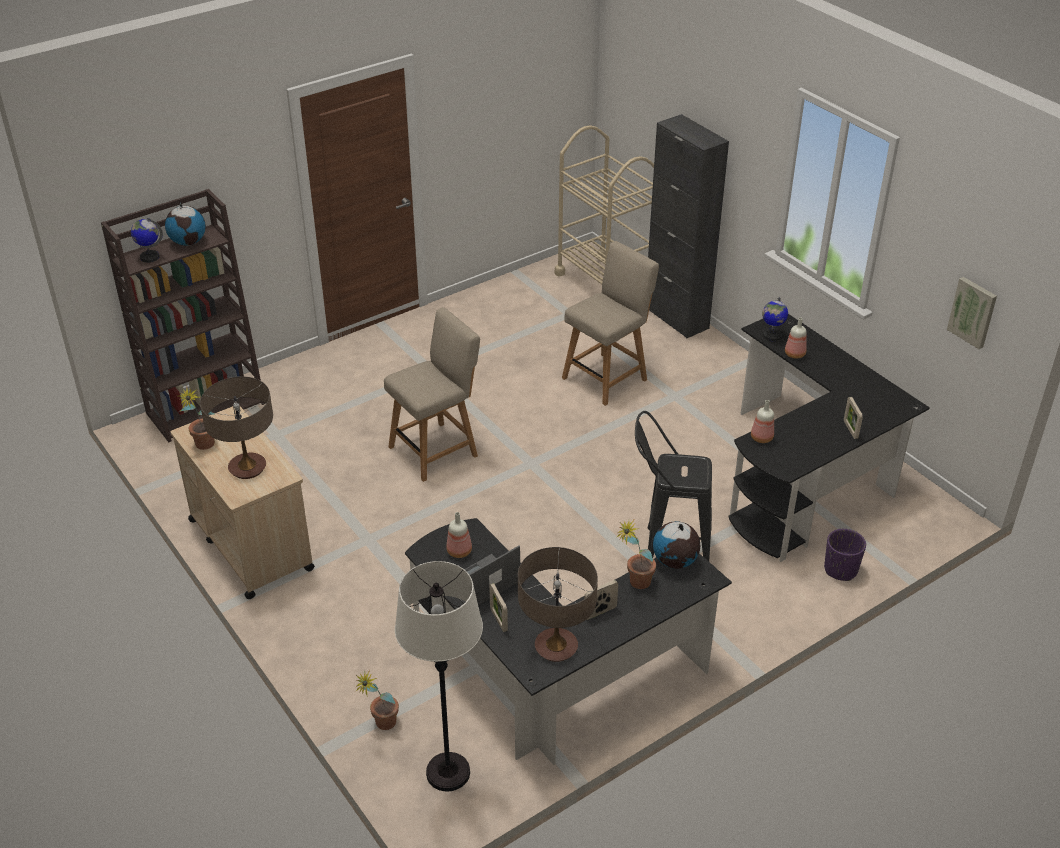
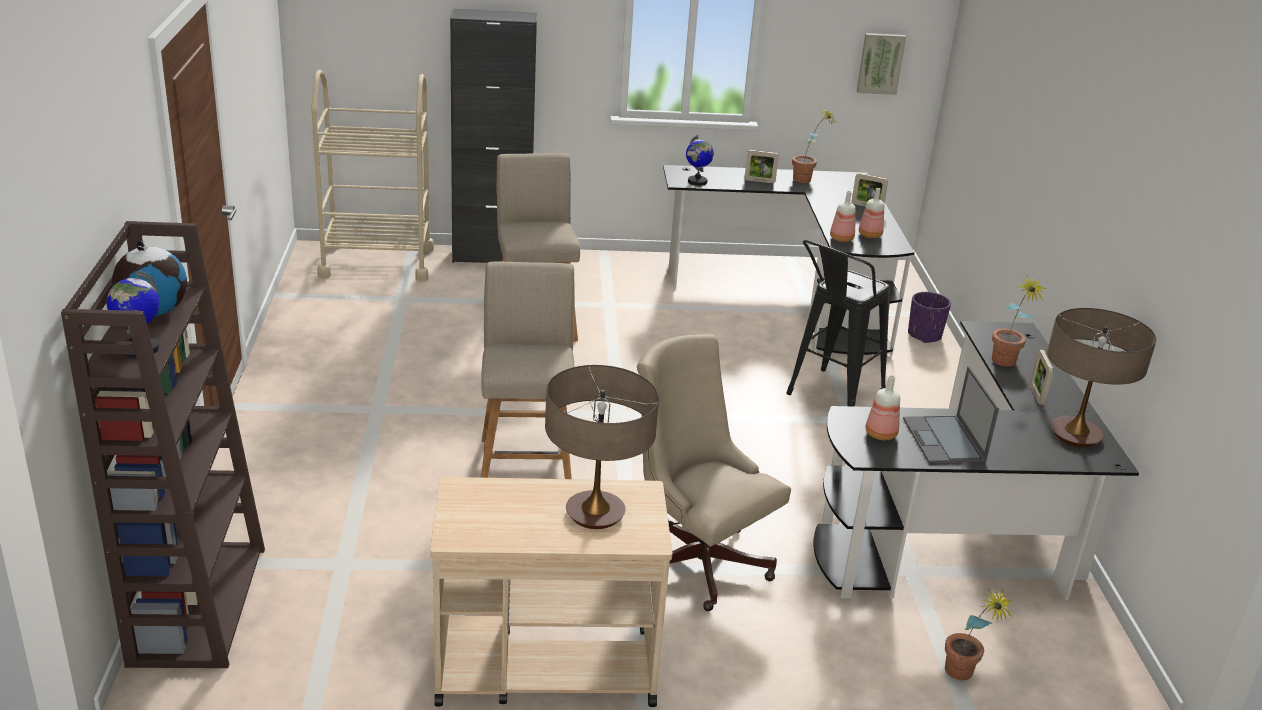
camera: 60 degrees left, 10 degrees down
(203, 447) = (506, 534): potted plant -> potted plant (807, 181)
(401, 561) = (696, 558): none -> beige office chair
(447, 772) = (1063, 654): white floor lamp -> none
(498, 620) = (1012, 451): picture frame -> picture frame (759, 181)
(675, 562) = (987, 335): globe -> none
(794, 354) = (735, 184): bottle -> bottle (869, 235)

